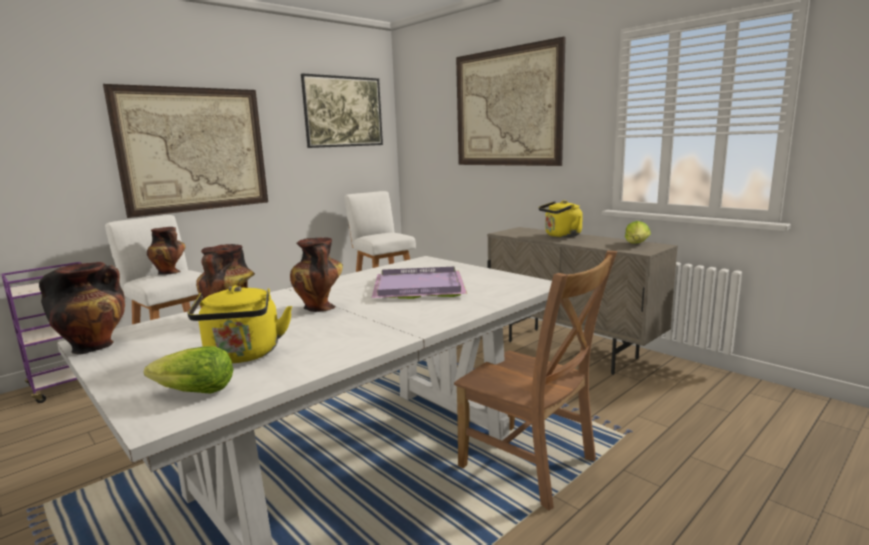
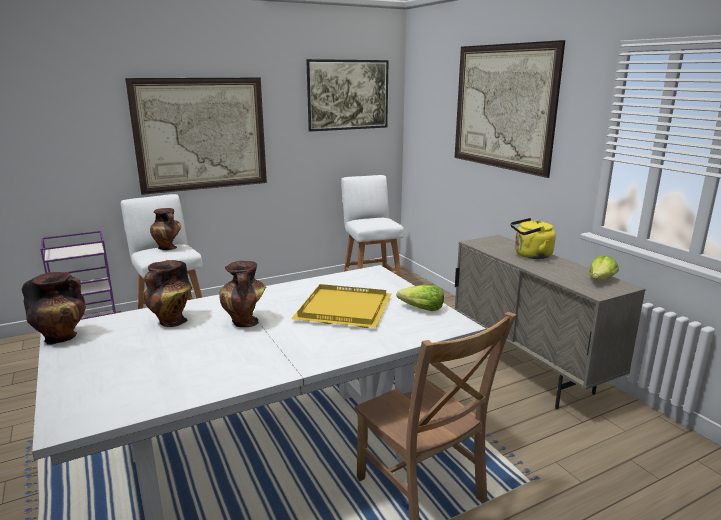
camera: 15 degrees right, 5 degrees up
(194, 392) = (101, 403): lettuce -> lettuce (421, 309)
(243, 355) = (155, 369): yellow kettle -> none
(420, 287) = (345, 310): purple tray -> yellow tray

